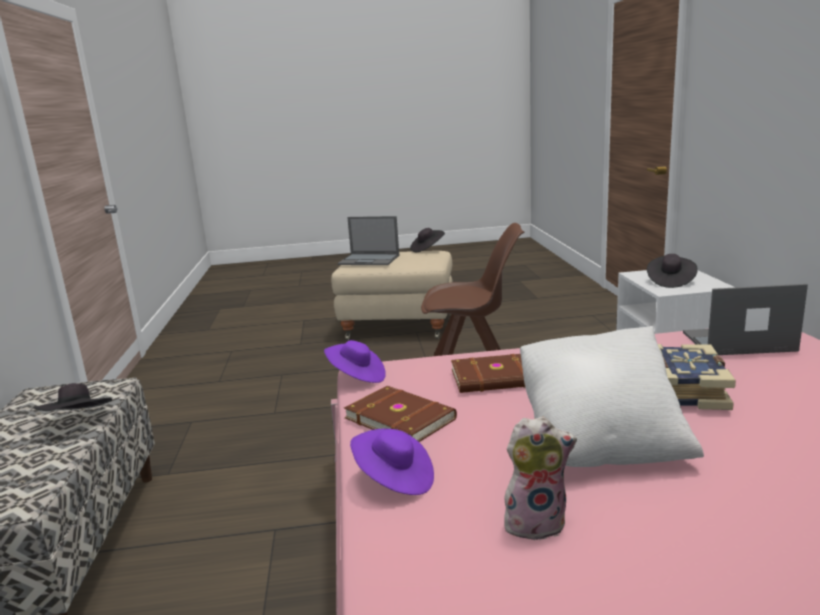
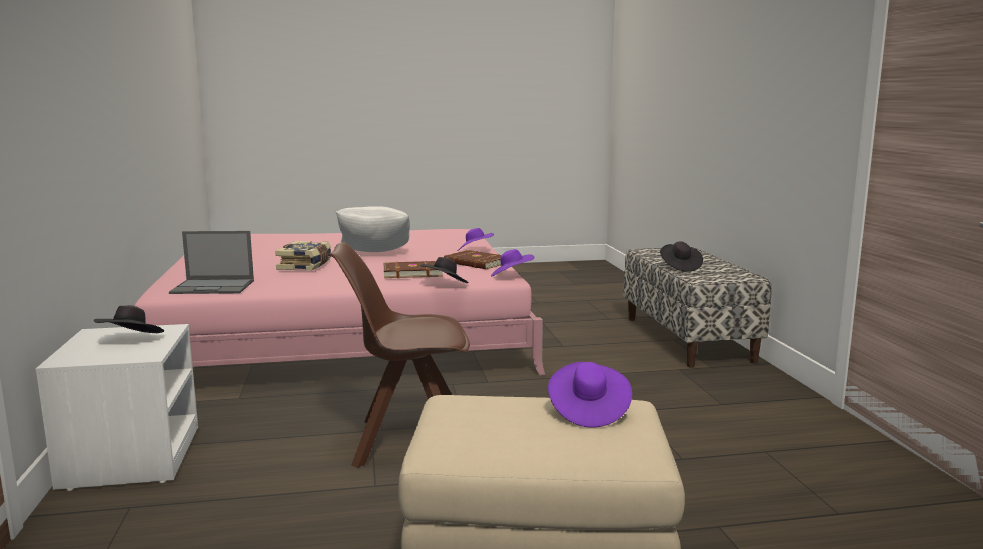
camera: 175 degrees right, 5 degrees down
(370, 260) = (588, 411): laptop -> purple hat
(427, 249) = (460, 448): black hat -> black hat (445, 285)
(536, 522) = (419, 245): plush toy -> none

